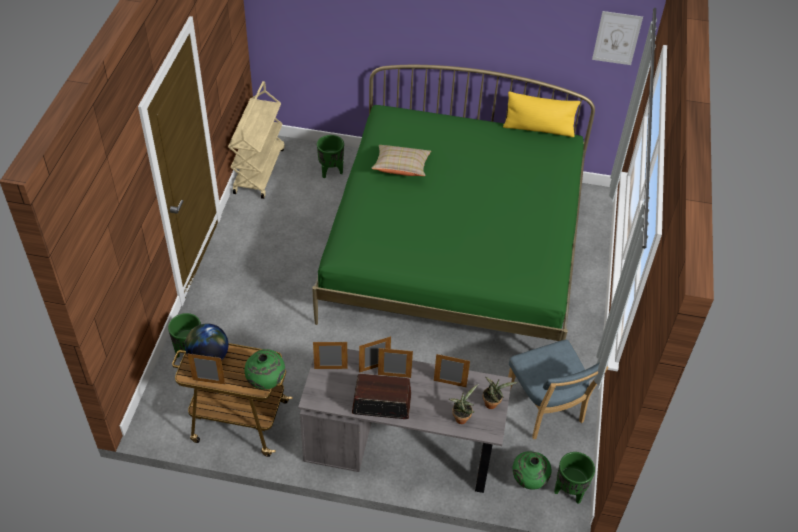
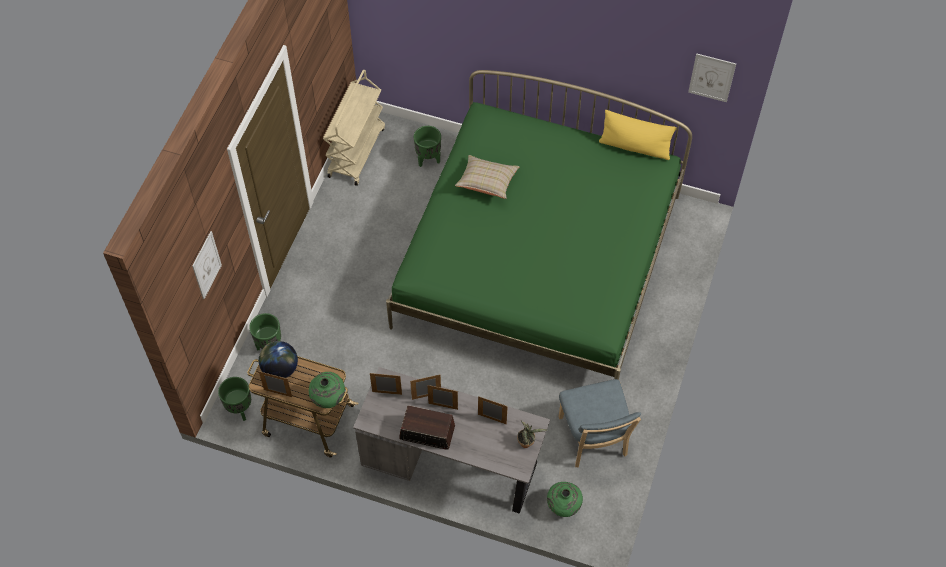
camera: 10 degrees right, 10 degrees up
(121, 239) = (206, 265): none -> picture
(461, 417) = (496, 453): potted plant -> none
(568, 491) = (598, 521): green planter -> green planter (239, 409)

